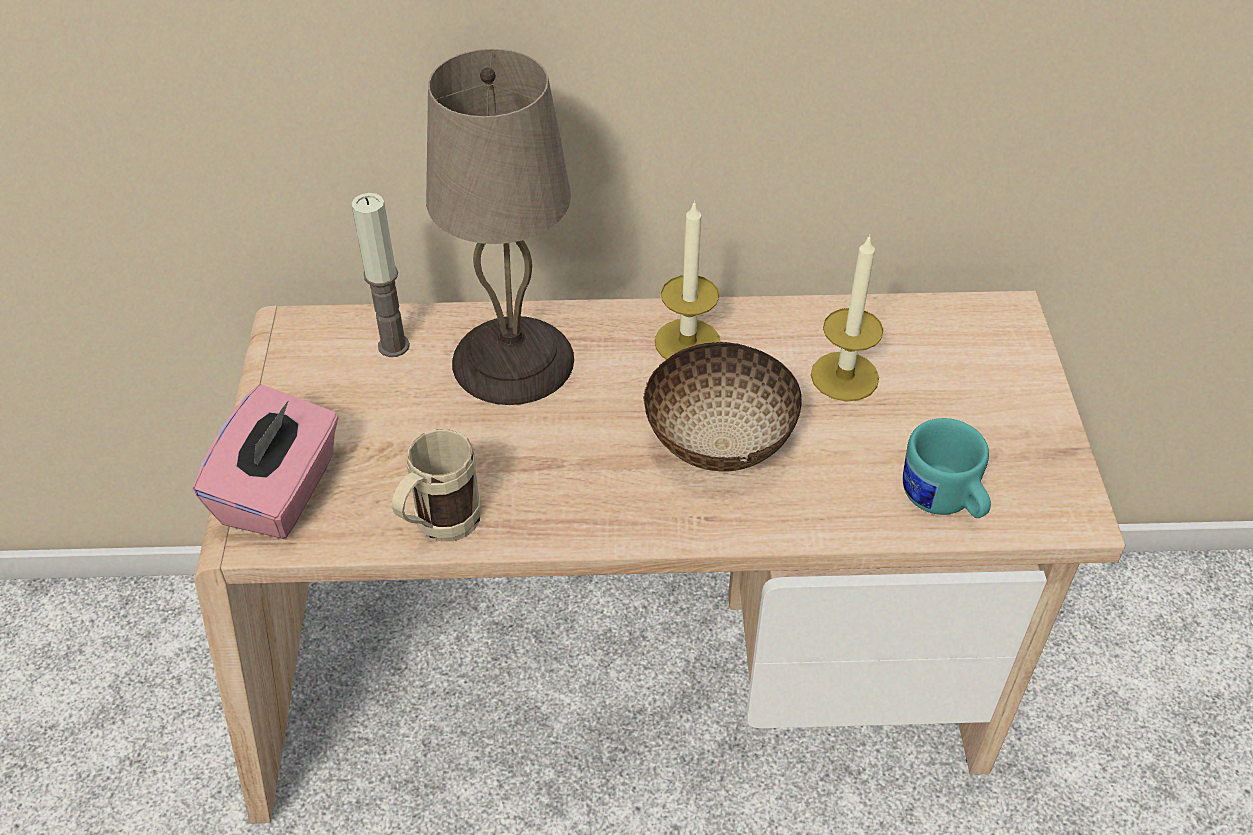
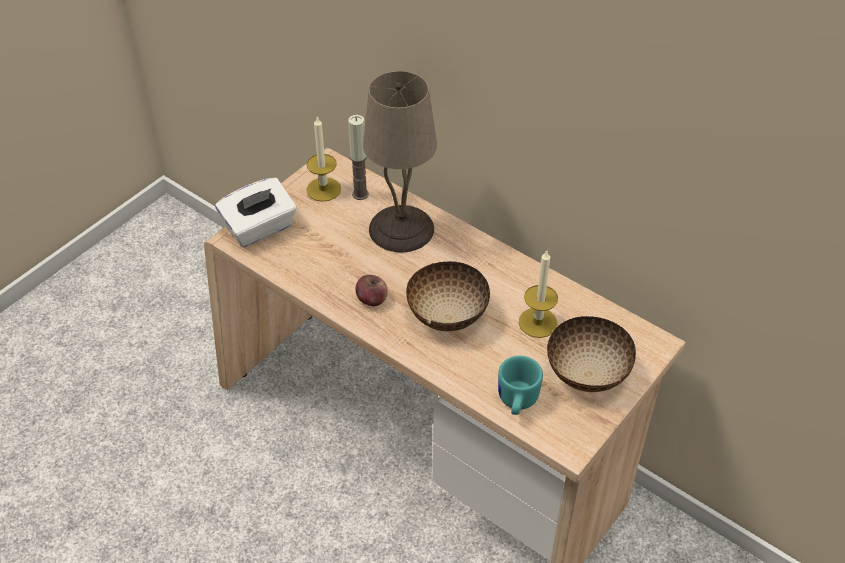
camera: 40 degrees right, 0 degrees up
(281, 492) = (259, 228): pink tissue box -> white tissue box
(438, 528) = (301, 279): beige mug -> none
(584, 489) = (372, 299): none -> apple
(687, 342) = (484, 265): candle -> candle (323, 189)
(979, 406) = (585, 374): none -> bowl

